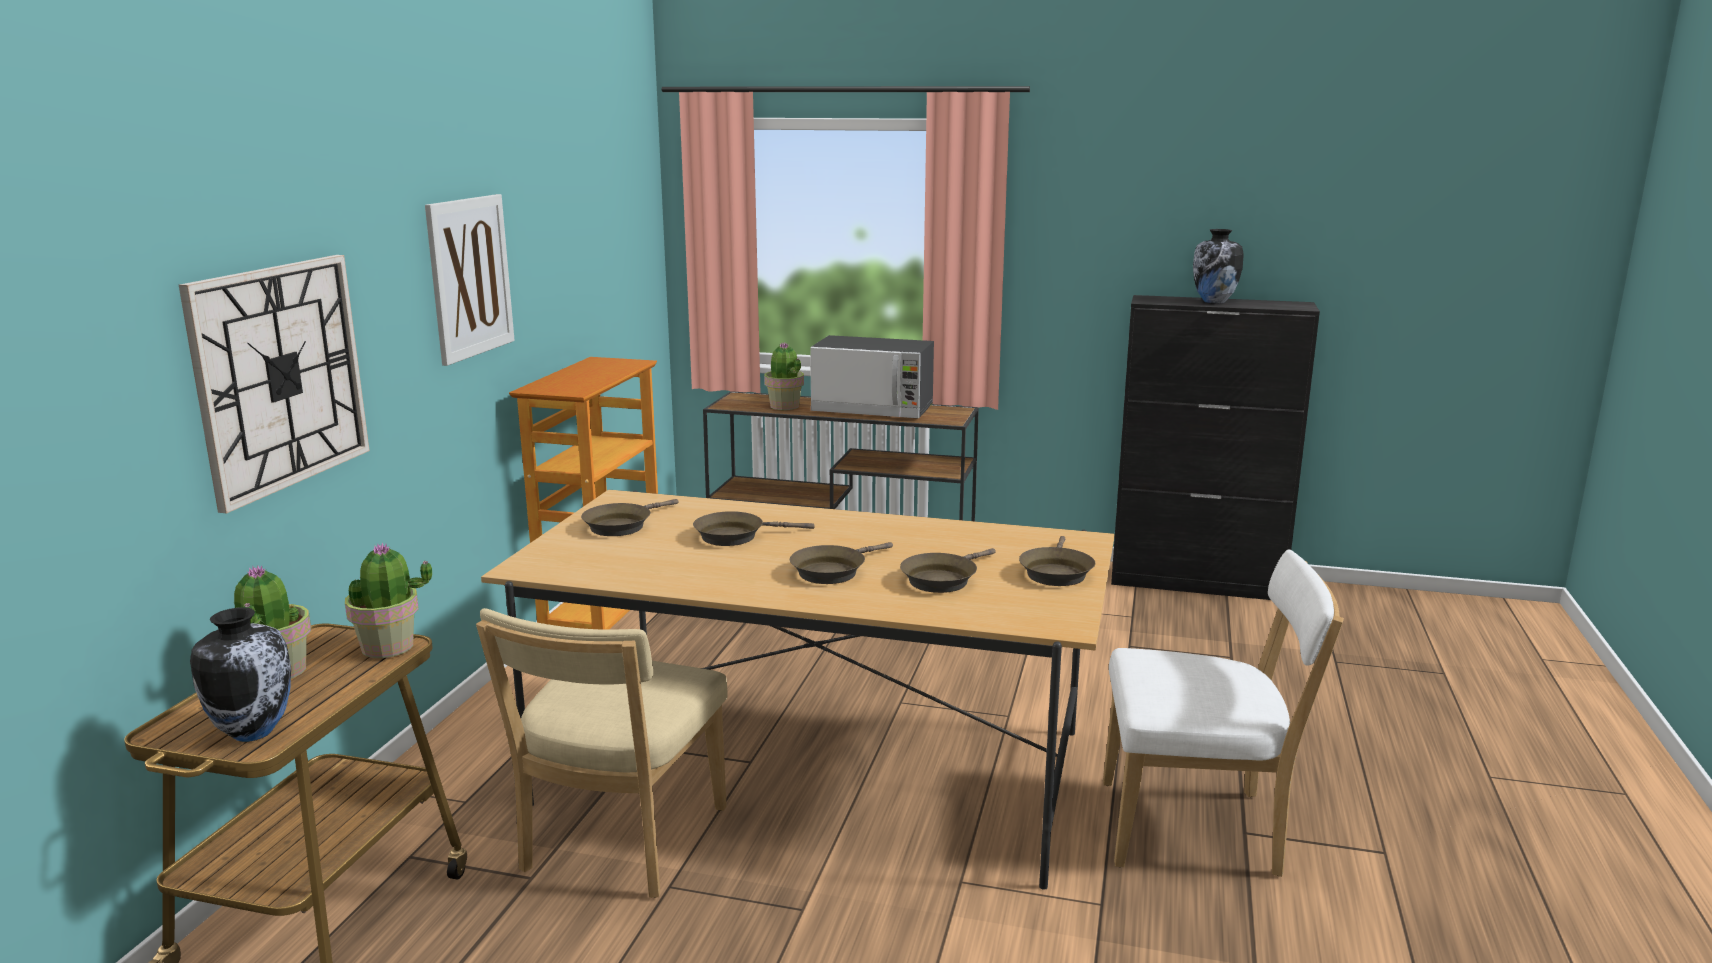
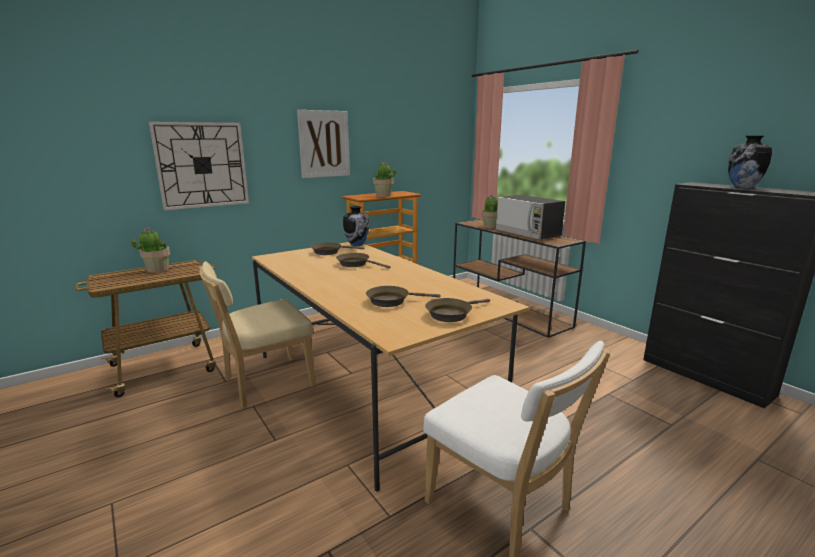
camera: 40 degrees right, 0 degrees up
(254, 732) = (111, 283): vase -> vase (357, 245)
(388, 647) = (192, 271): potted plant -> potted plant (383, 196)
(832, 571) = (357, 285): brown frying pan -> none

